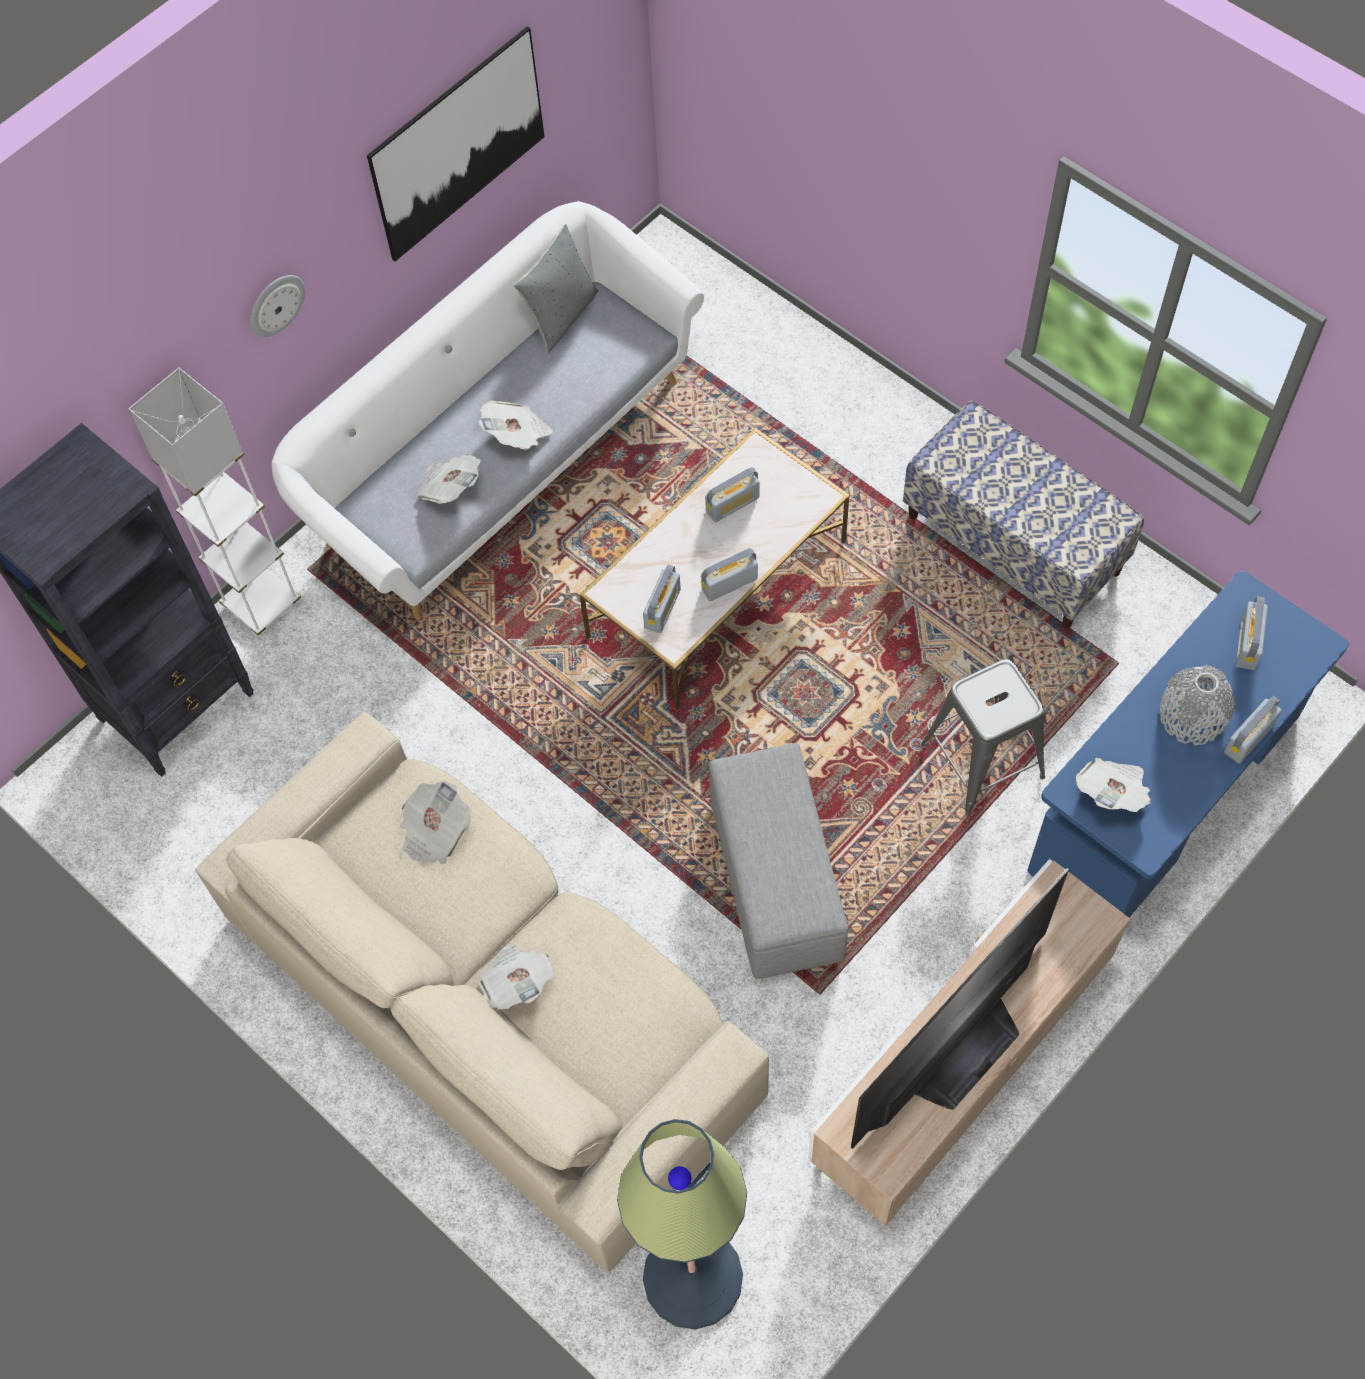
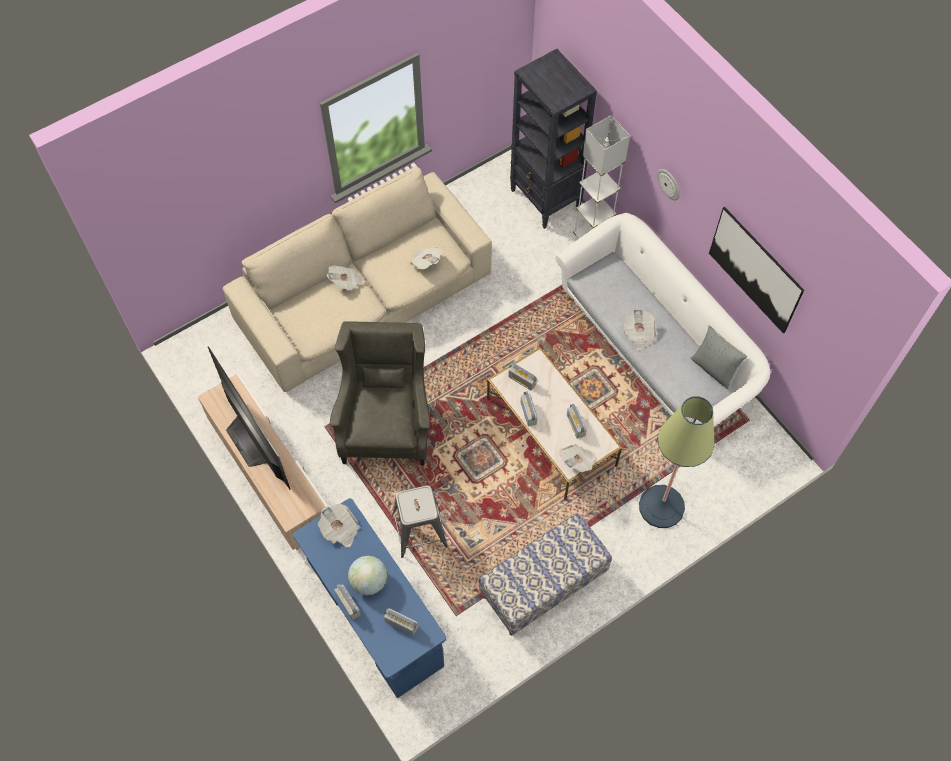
camera: 100 degrees right, 0 degrees up
(450, 487) = (614, 300): newspaper -> newspaper (578, 461)
(692, 1277) = (220, 349): floor lamp -> floor lamp (661, 506)
(775, 878) = (386, 422): grey ottoman -> grey armchair
(1192, 716) = (369, 581): grey vase -> globe

